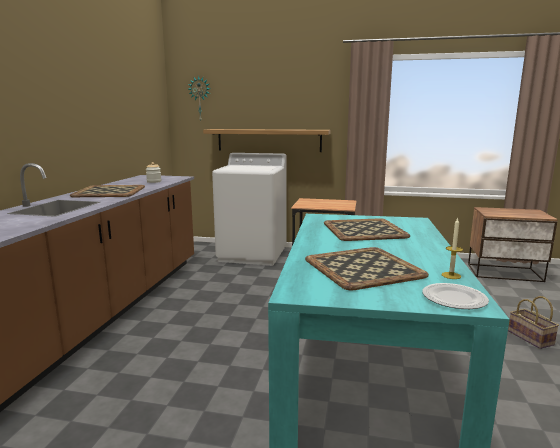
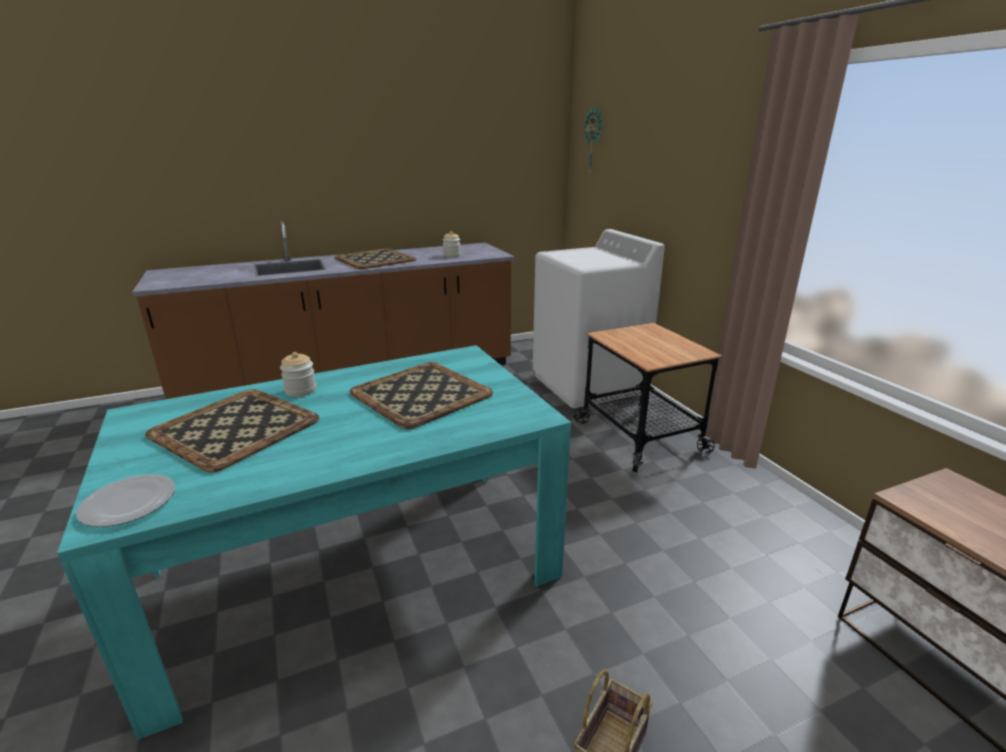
camera: 55 degrees right, 10 degrees up
(269, 140) = (652, 217): shelf -> none
(320, 249) = (300, 390): none -> jar
(451, 275) = (227, 488): candle -> none

